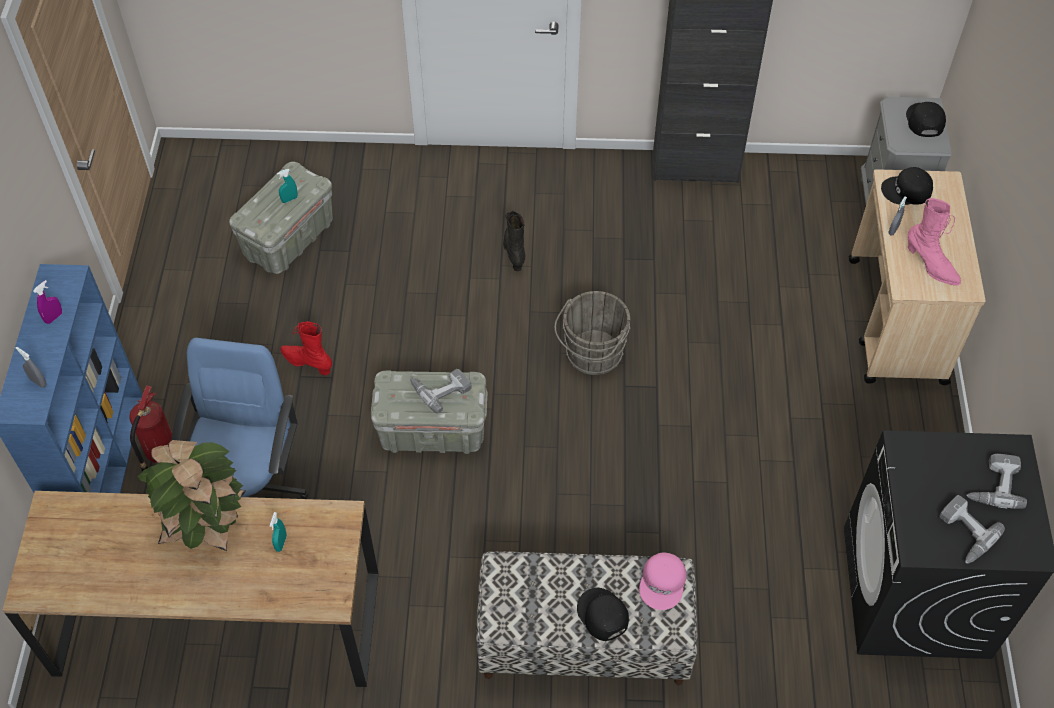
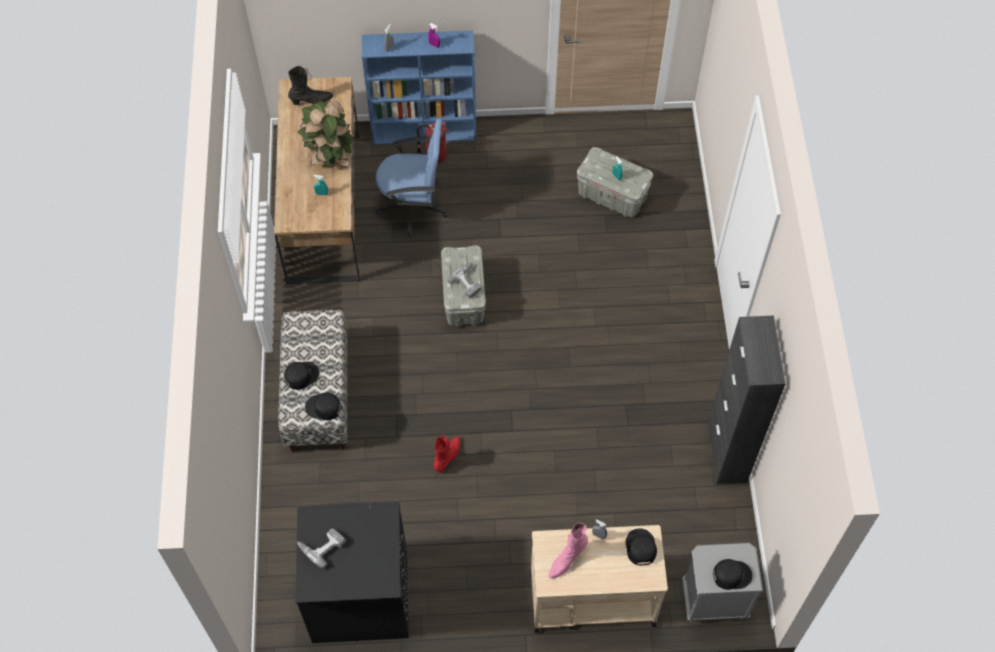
camera: 85 degrees right, 5 degrees up
(307, 363) = (510, 222): red boot -> red boot (448, 457)
(514, 253) = (620, 333): black boot -> black boot (312, 101)
(592, 355) = (535, 388): grey bucket -> none
(663, 583) = (323, 408): pink cap -> black cap
(993, 484) = (359, 567): power drill -> none

